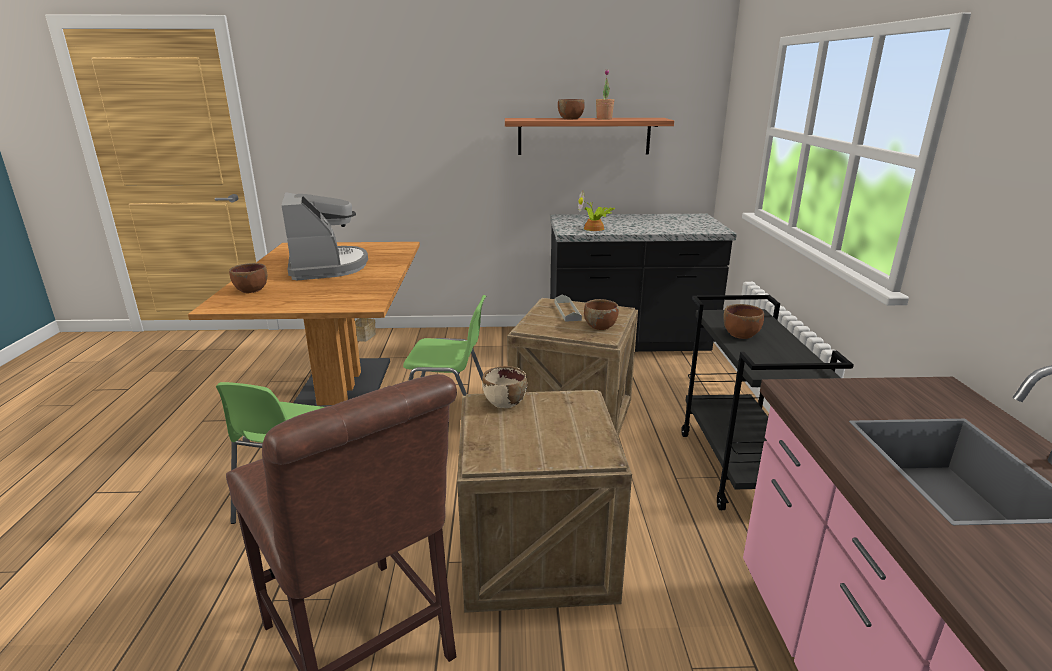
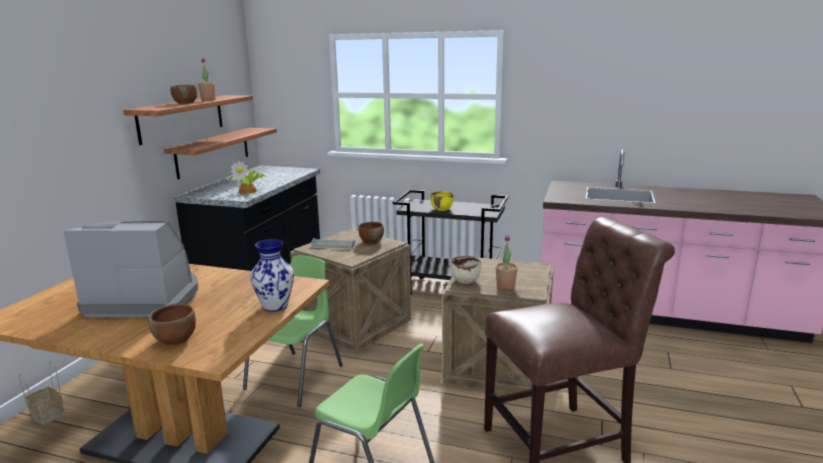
camera: 70 degrees left, 5 degrees down
(315, 304) = (274, 306): none -> vase
(498, 434) = (505, 286): none -> potted plant
(626, 181) = (213, 152): none -> shelf
(741, 334) = (442, 209): brown bowl -> yellow bowl

